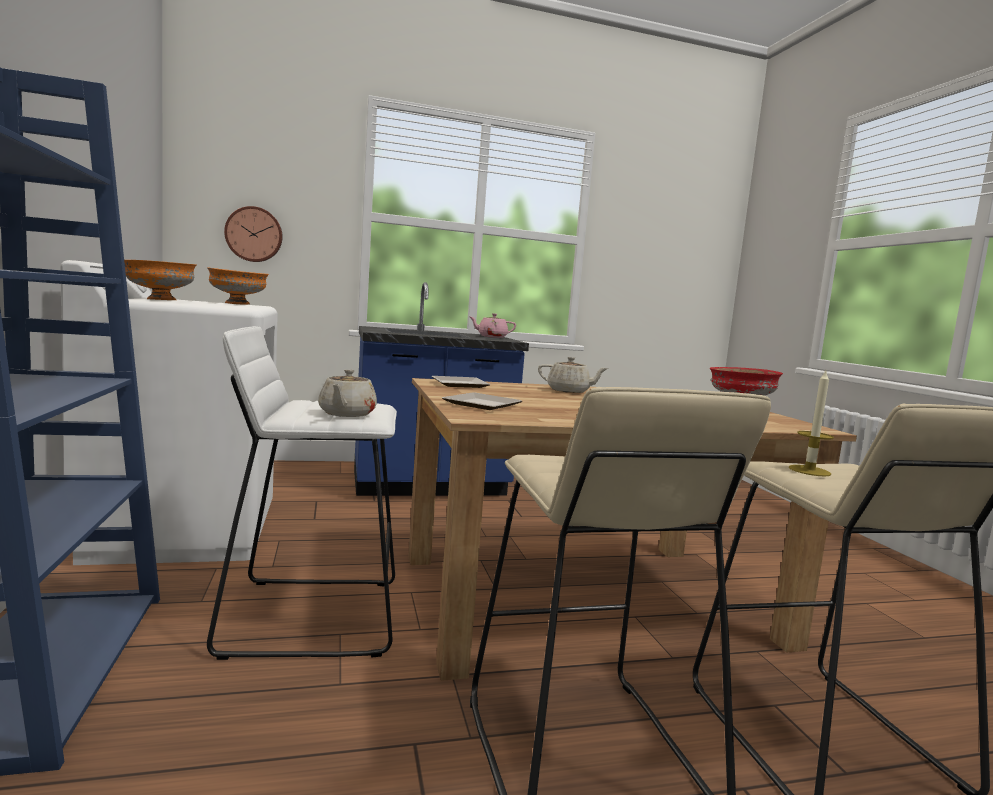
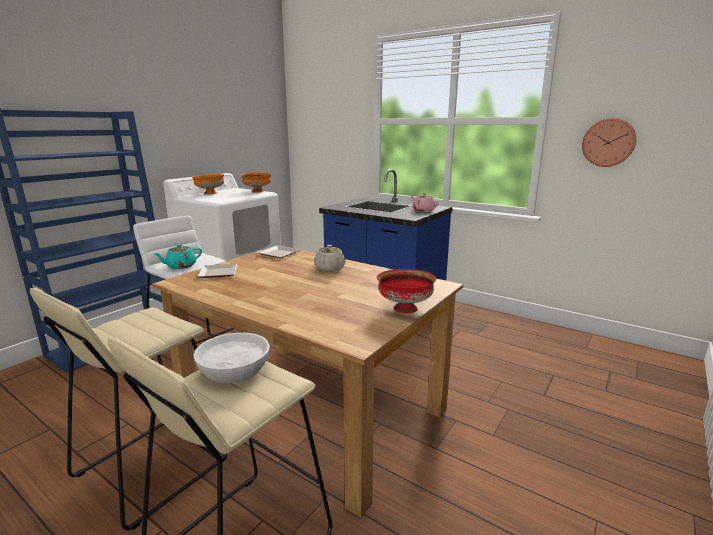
camera: 50 degrees right, 10 degrees up
(254, 234) = (323, 140): wall clock -> wall clock (608, 142)
(346, 414) = (181, 266): beige teapot -> turquoise teapot
(809, 471) = (233, 369): candle -> white bowl

